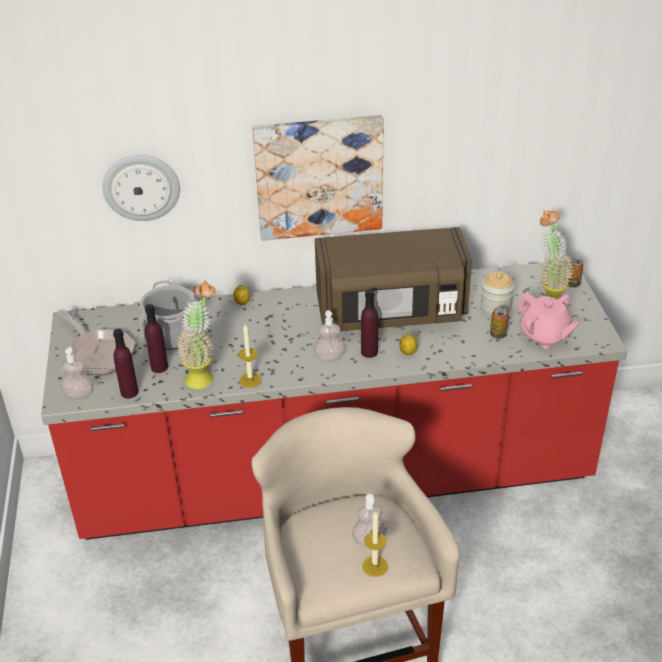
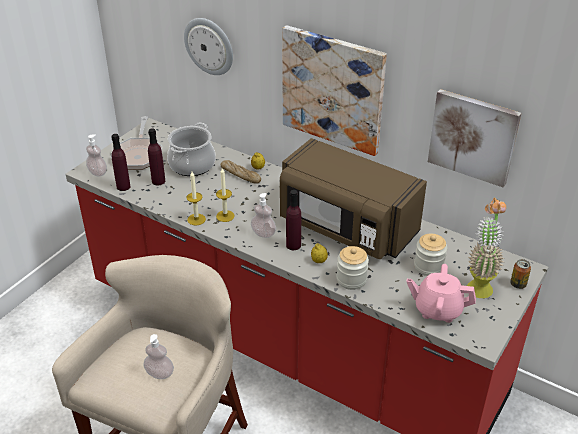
camera: 40 degrees right, 0 degrees up
(203, 375) = (175, 200): potted plant -> none
(235, 318) = (240, 175): none -> bread
(375, 566) = (140, 392): candle -> candle (225, 216)
(453, 352) = (351, 280): none -> jar
(484, 165) = (473, 136): none -> picture
(498, 334) = (402, 287): can -> none
(544, 336) = (437, 309): pink teapot -> pink teapot turned 105 degrees clockwise

